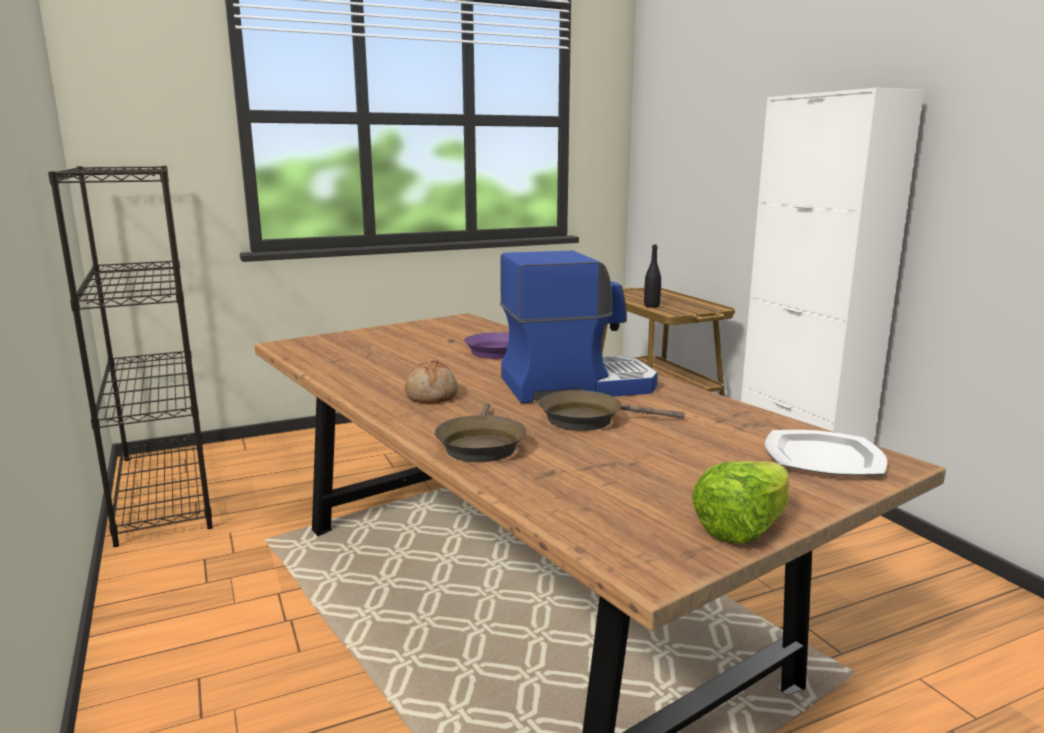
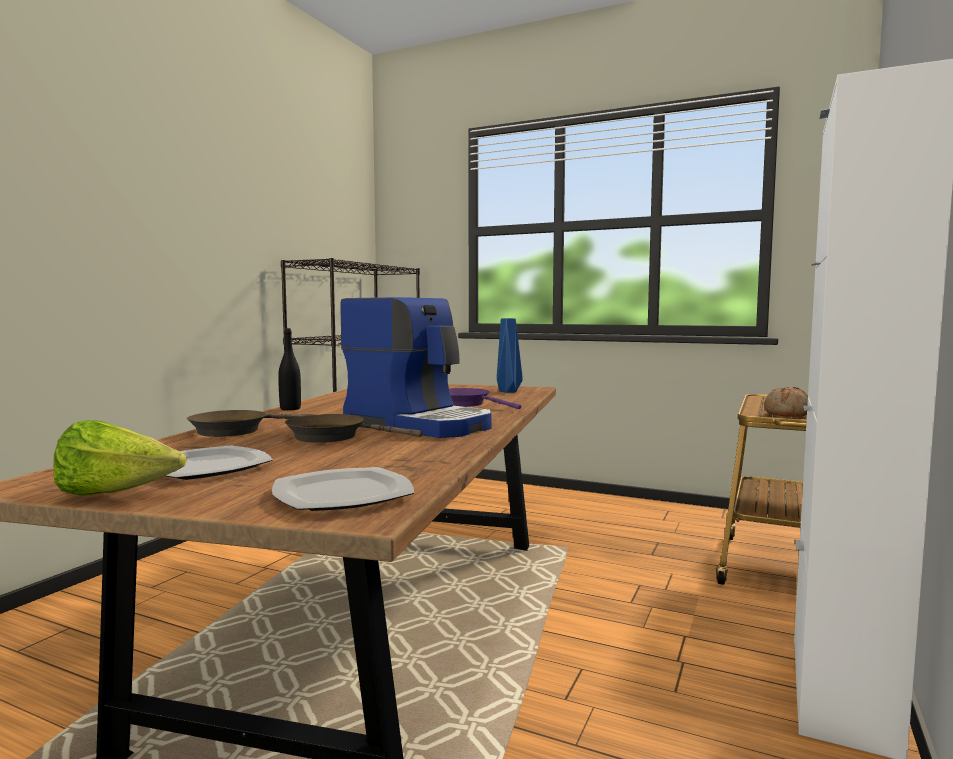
camera: 50 degrees right, 10 degrees down
(432, 395) = (327, 411): bread -> bread (788, 413)
(459, 327) = (507, 391): none -> blue vase
(587, 419) = (333, 437): brown frying pan -> brown frying pan turned 45 degrees counterclockwise
(651, 306) = (762, 408): black bottle -> black bottle (290, 409)
(665, 481) = (208, 467): none -> plate

